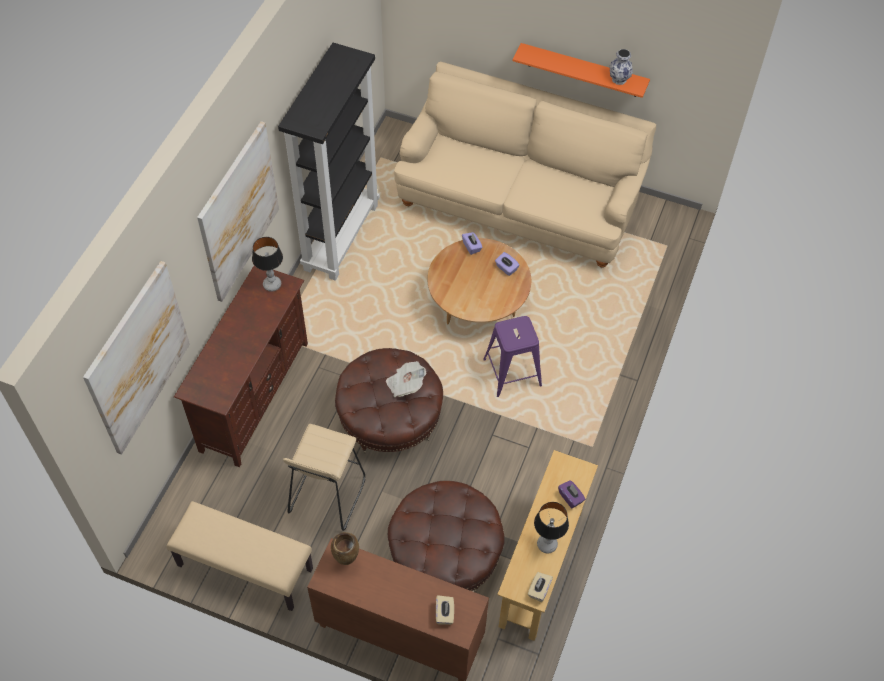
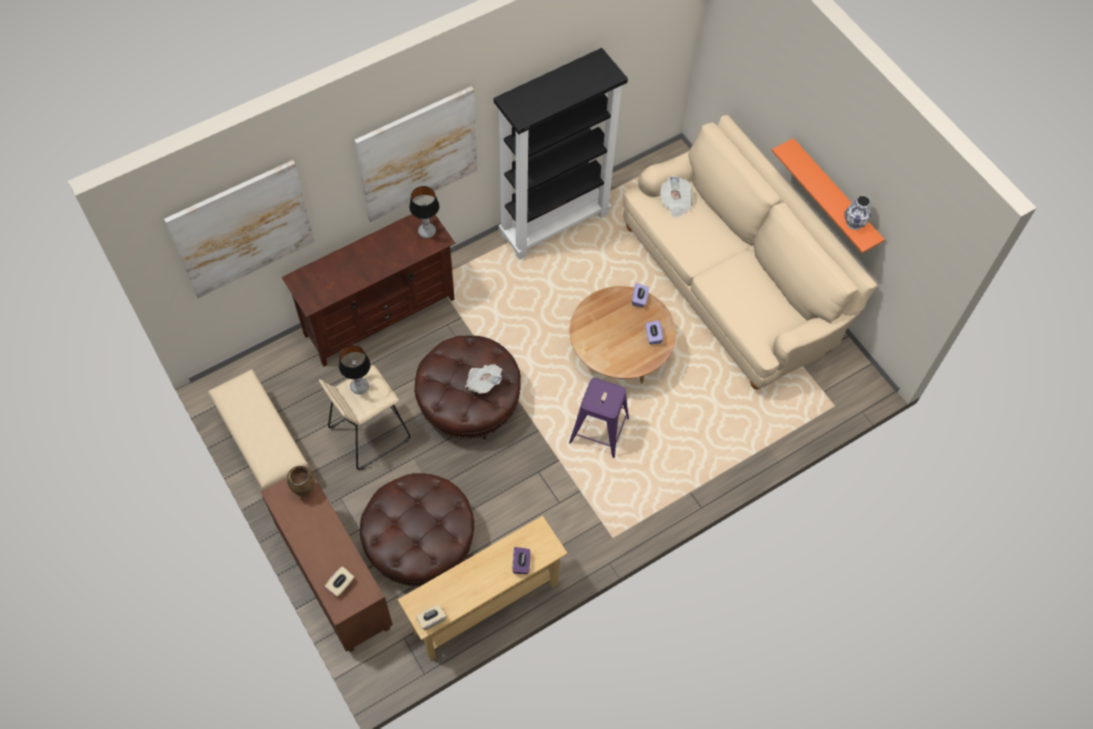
camera: 35 degrees right, 5 degrees up
(443, 155) = (675, 203): none -> newspaper
(547, 544) = (470, 588): table lamp -> table lamp (360, 386)

